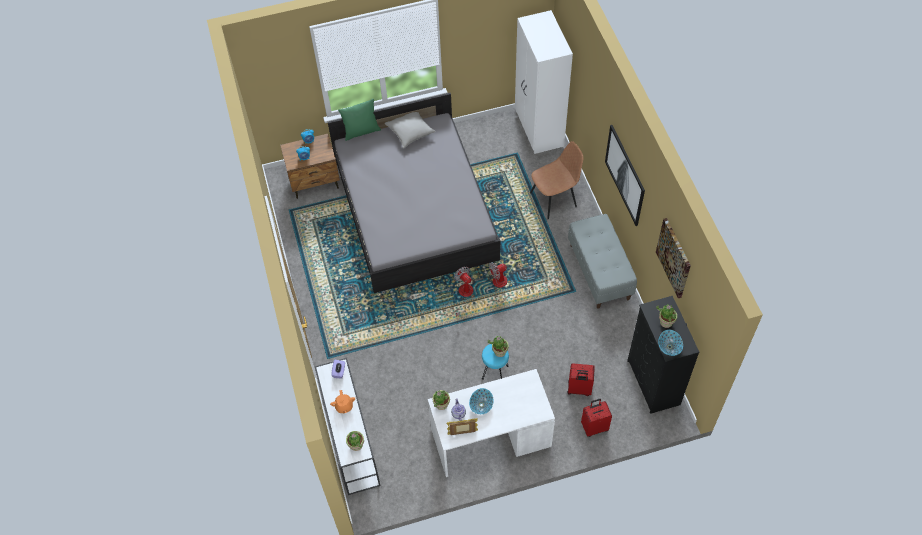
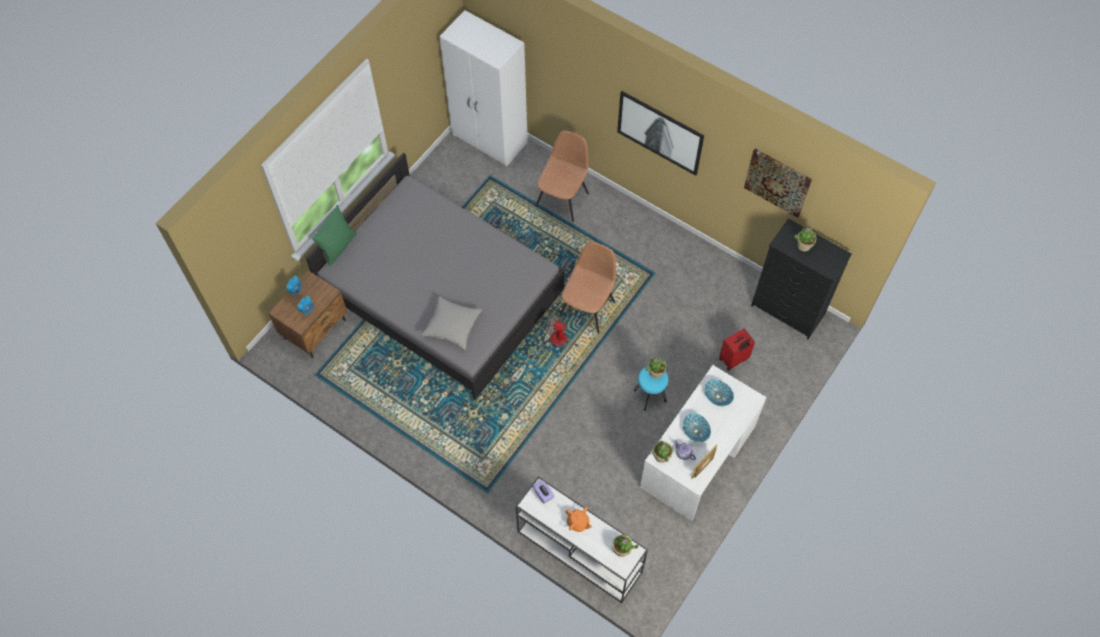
camera: 40 degrees left, 5 degrees up
(410, 132) = (387, 217): grey pillow -> grey pillow (452, 326)
(505, 283) = (587, 308): fan -> brown chair
(594, 427) = (774, 383): red suitcase -> none
(600, 272) = (660, 241): grey bench -> none
(669, 347) = (825, 265): bowl -> bowl (718, 396)

